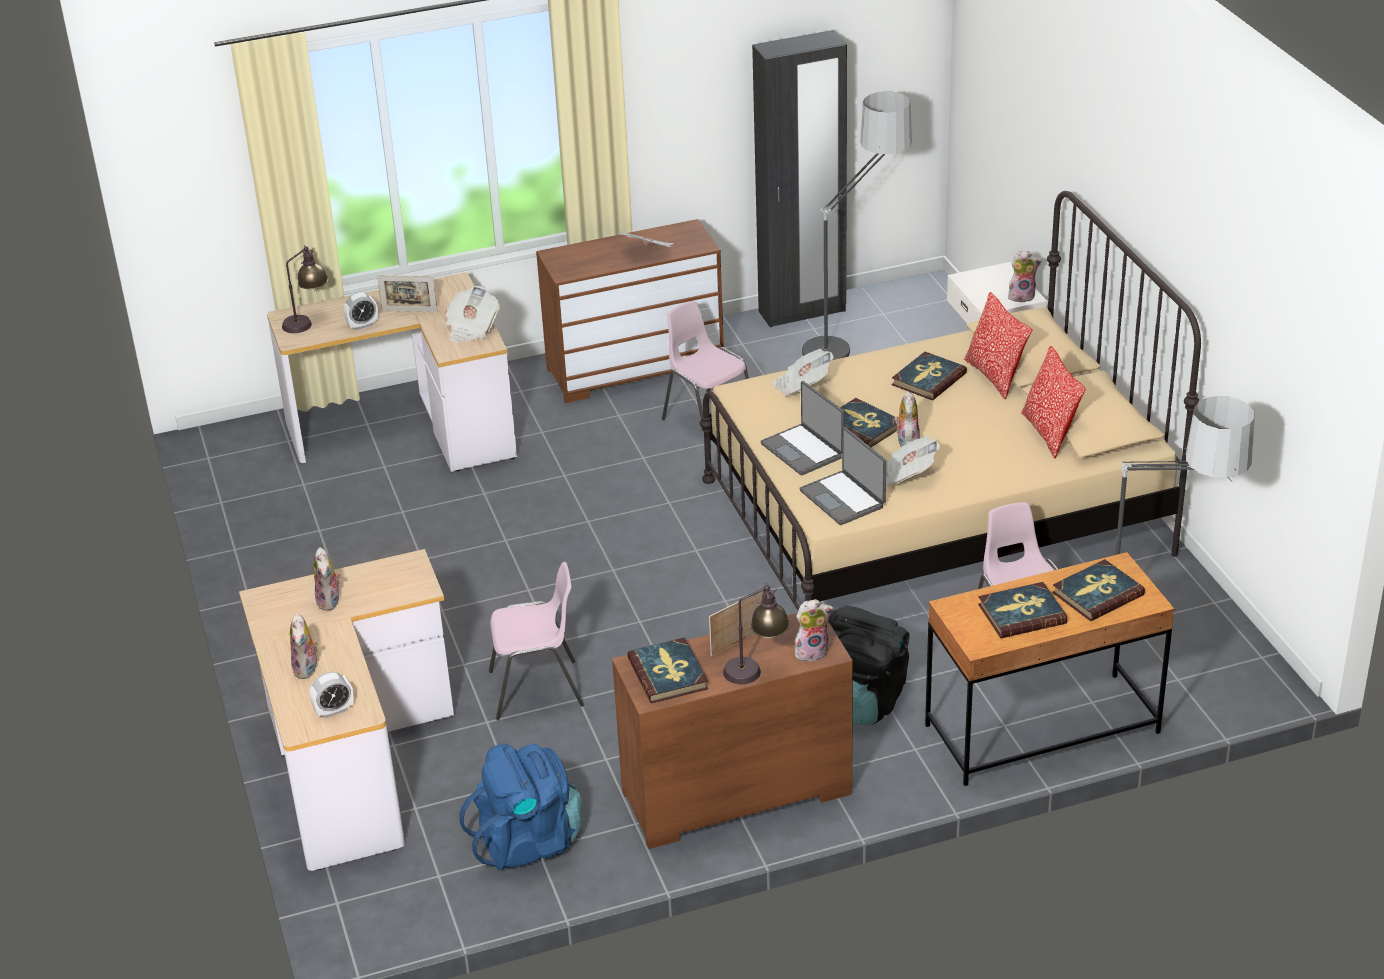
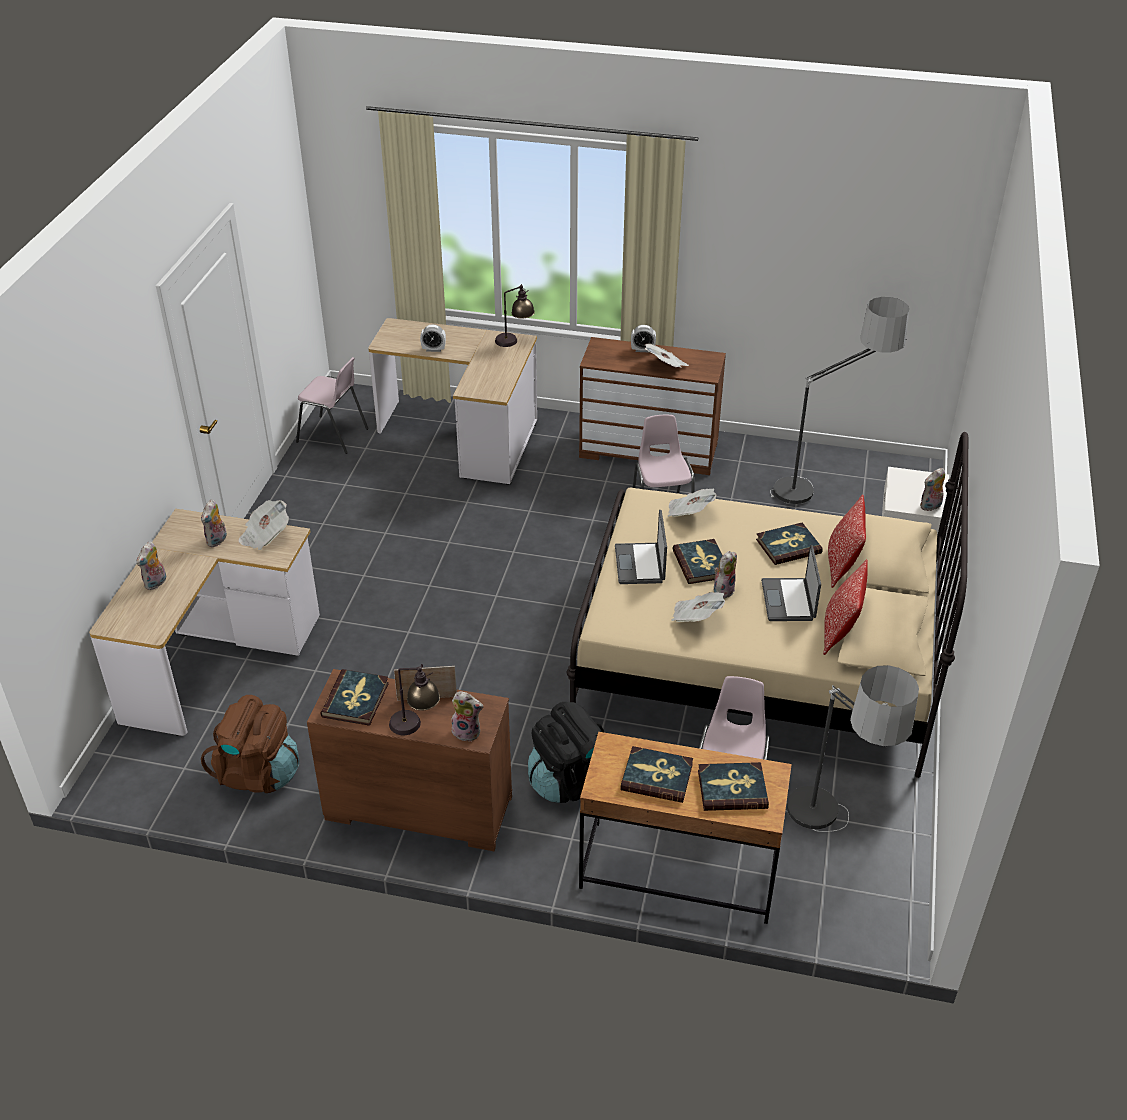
camera: 30 degrees right, 5 degrees up
(308, 322) = (403, 334): table lamp -> table lamp (515, 341)
(334, 710) = (140, 621): alarm clock -> alarm clock (642, 350)
(409, 311) = (472, 350): picture frame -> none
(471, 329) = (498, 378): newspaper -> newspaper (265, 536)
(528, 842) = (258, 773): blue backpack -> brown backpack
(537, 690) = (367, 662): pink chair -> pink chair (333, 435)
(802, 312) = (805, 453): black wardrobe -> none
(843, 498) = (632, 616): laptop -> laptop (789, 601)
(1022, 296) = (930, 507): plush toy -> plush toy turned 120 degrees clockwise

